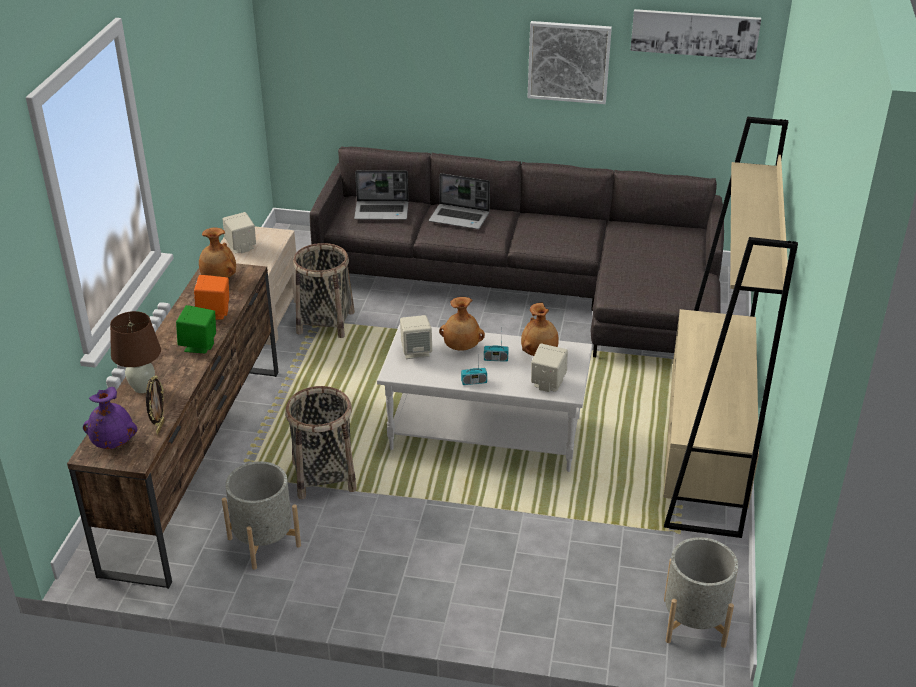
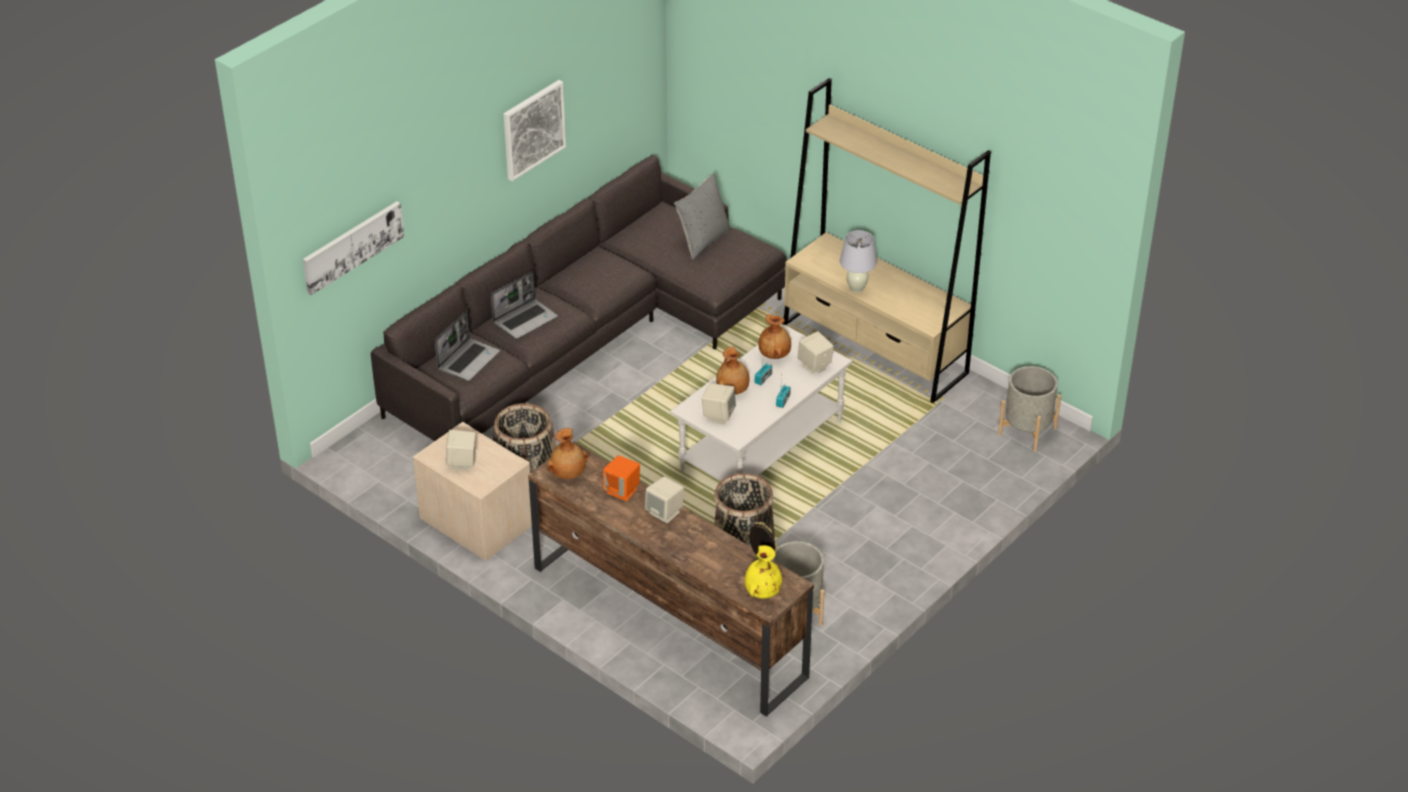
camera: 60 degrees left, 5 degrees up
(113, 442) = (762, 591): purple vase -> yellow vase
(143, 387) = (700, 559): brown table lamp -> none
(199, 345) = (665, 512): green speaker -> beige speaker
(670, 264) = (703, 240): none -> grey pillow
(690, 364) = (857, 288): none -> white table lamp
(694, 33) = (612, 47): picture -> picture (352, 246)

